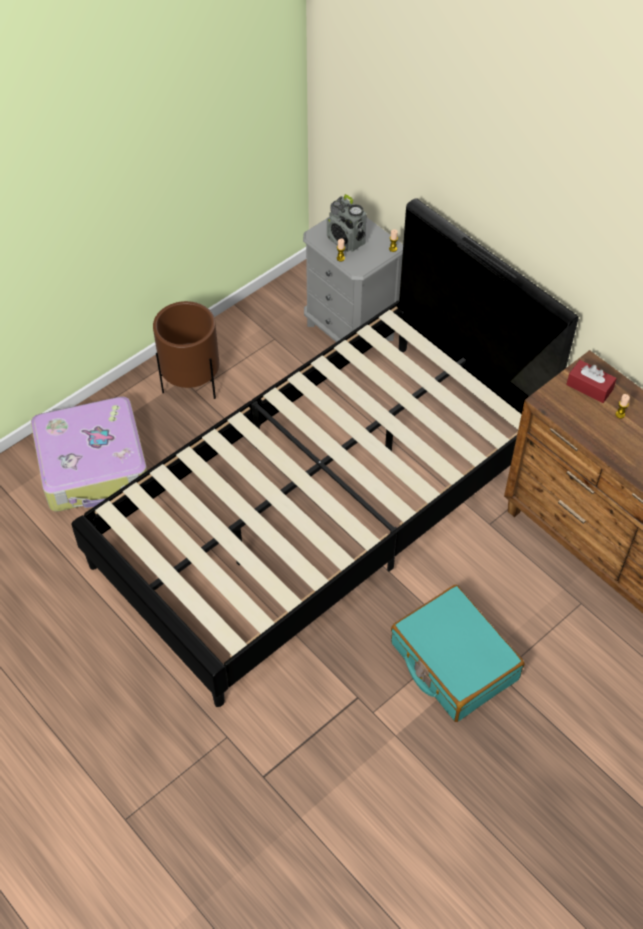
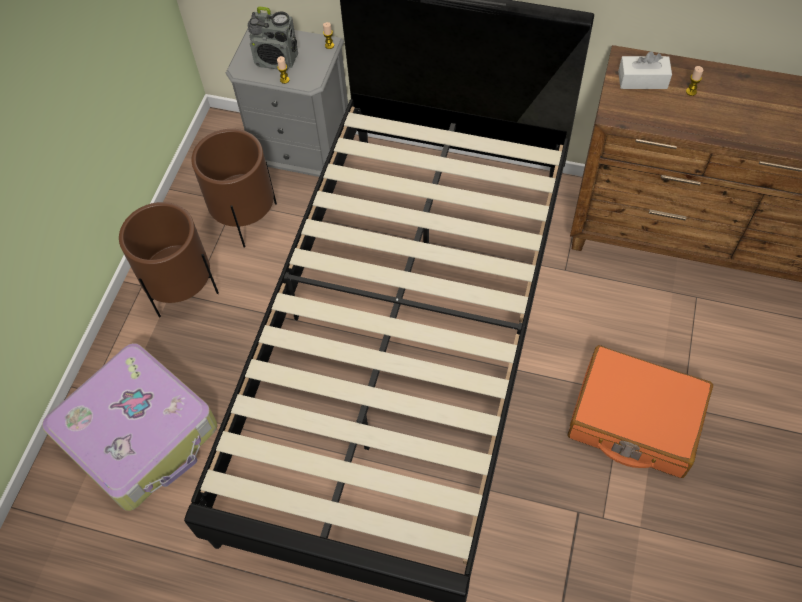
camera: 30 degrees left, 5 degrees up
(274, 355) = (246, 218): none -> brown planter
(453, 661) = (634, 420): turquoise suitcase -> orange suitcase
(589, 387) = (642, 80): red tissue box -> white tissue box

